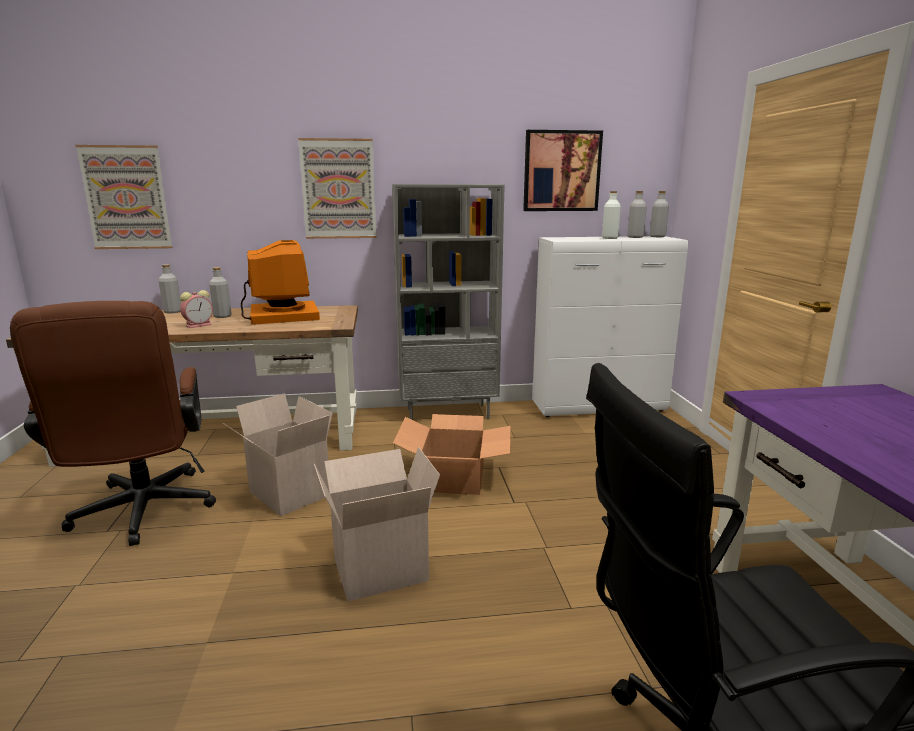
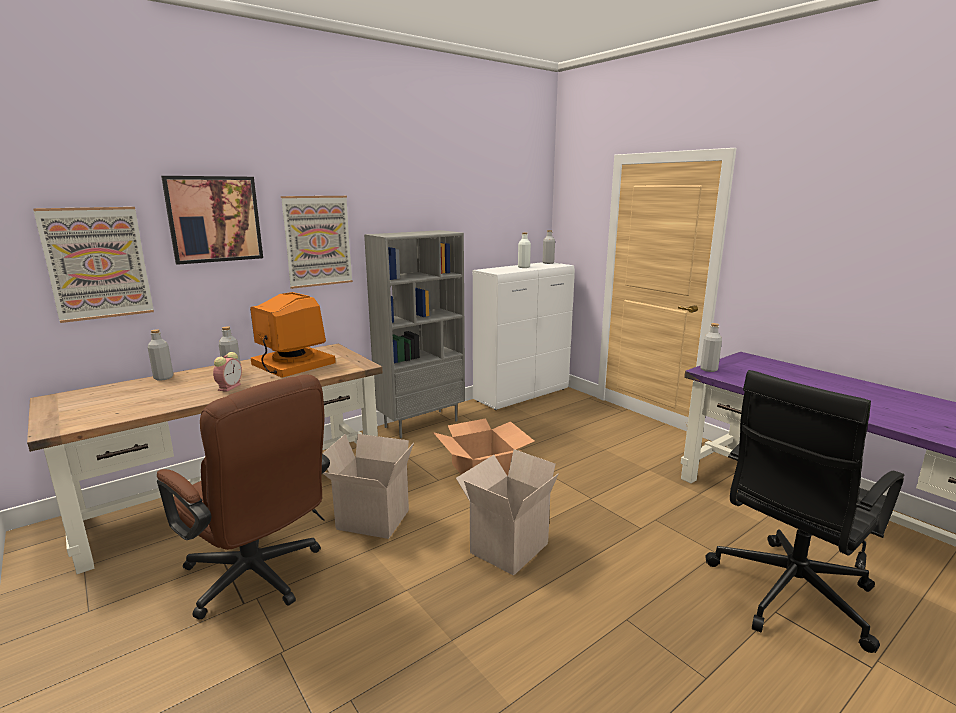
camera: 30 degrees left, 0 degrees up
(561, 171) = (483, 217): picture -> picture (214, 219)
(635, 237) = (536, 265): grey bottle -> grey bottle (708, 369)

